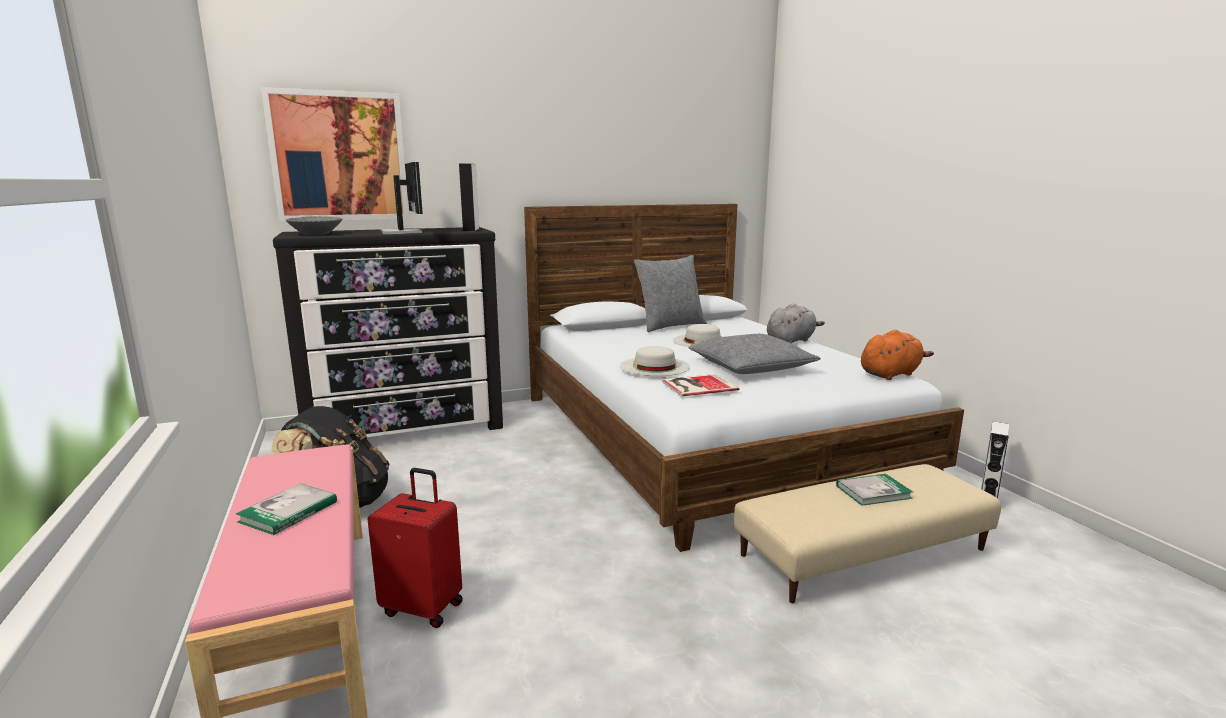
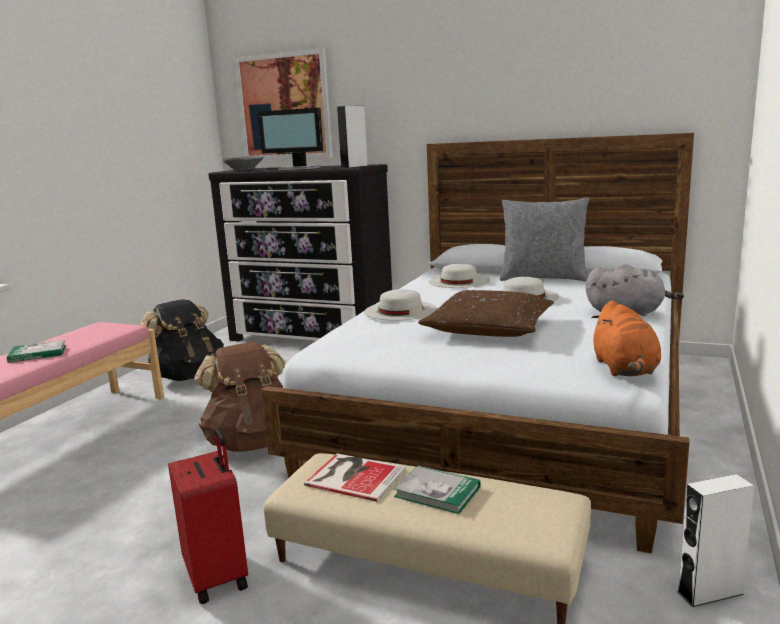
camera: 45 degrees right, 0 degrees up
(403, 232) = (299, 168): monitor -> monitor turned 90 degrees clockwise
(424, 607) = (109, 450): red suitcase -> red suitcase (218, 576)
(567, 535) = (253, 442): none -> brown backpack
(616, 337) = (459, 281): none -> white hat
(697, 385) = (378, 332): book -> book (354, 476)
(750, 367) = (488, 329): grey pillow -> brown pillow
(891, 374) = (625, 369): orange plush toy -> orange plush toy turned 75 degrees clockwise

